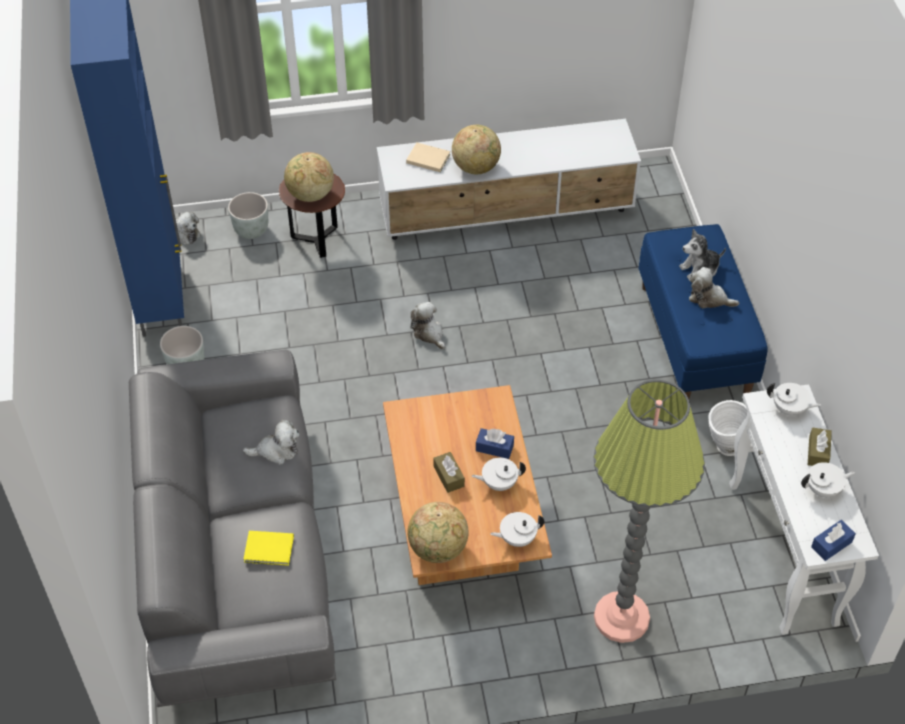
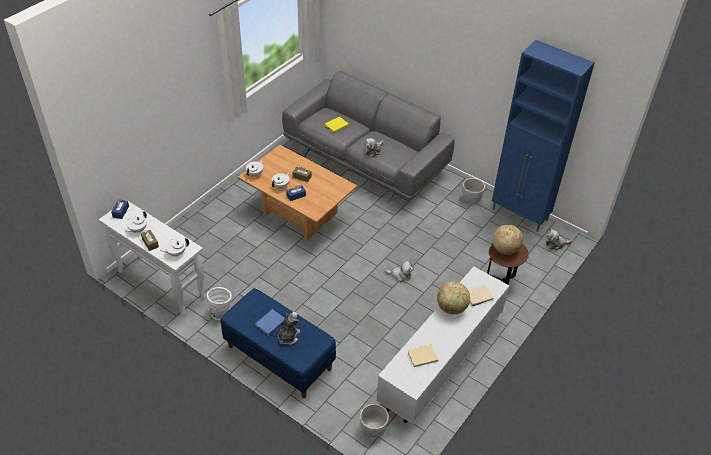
camera: 135 degrees right, 5 degrees down
(252, 230) = (533, 266): grey planter -> grey planter (373, 429)
(438, 549) = (279, 155): globe -> none
(572, 147) = (421, 356): none -> beige book
(621, 618) = (209, 223): floor lamp -> none
(709, 298) = (269, 323): plush toy -> blue book

